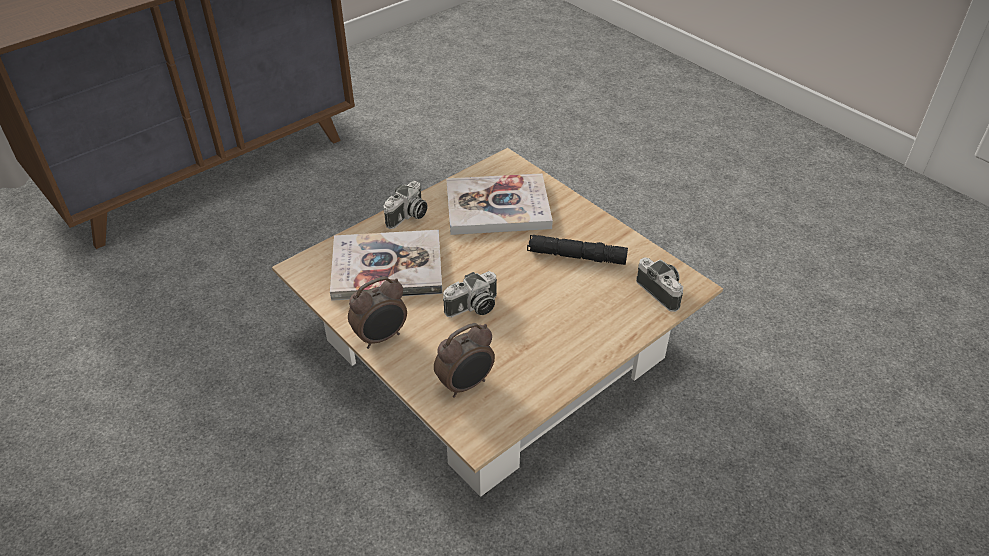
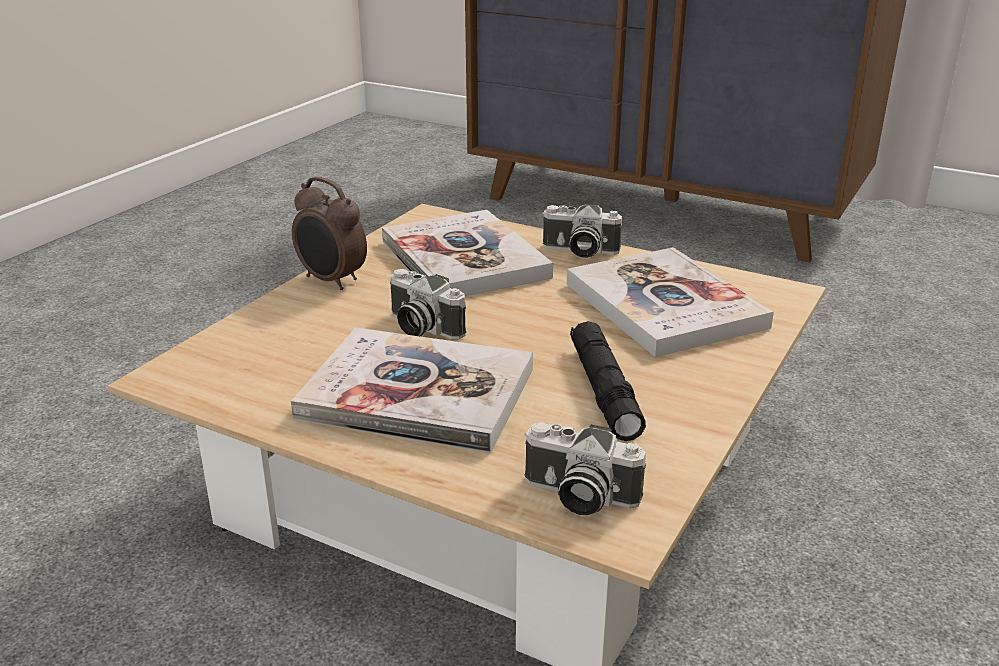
camera: 70 degrees right, 15 degrees down
(466, 385) = (264, 350): alarm clock -> none
(550, 325) = (417, 393): none -> book
(662, 291) = (577, 496): camera -> camera turned 75 degrees clockwise

